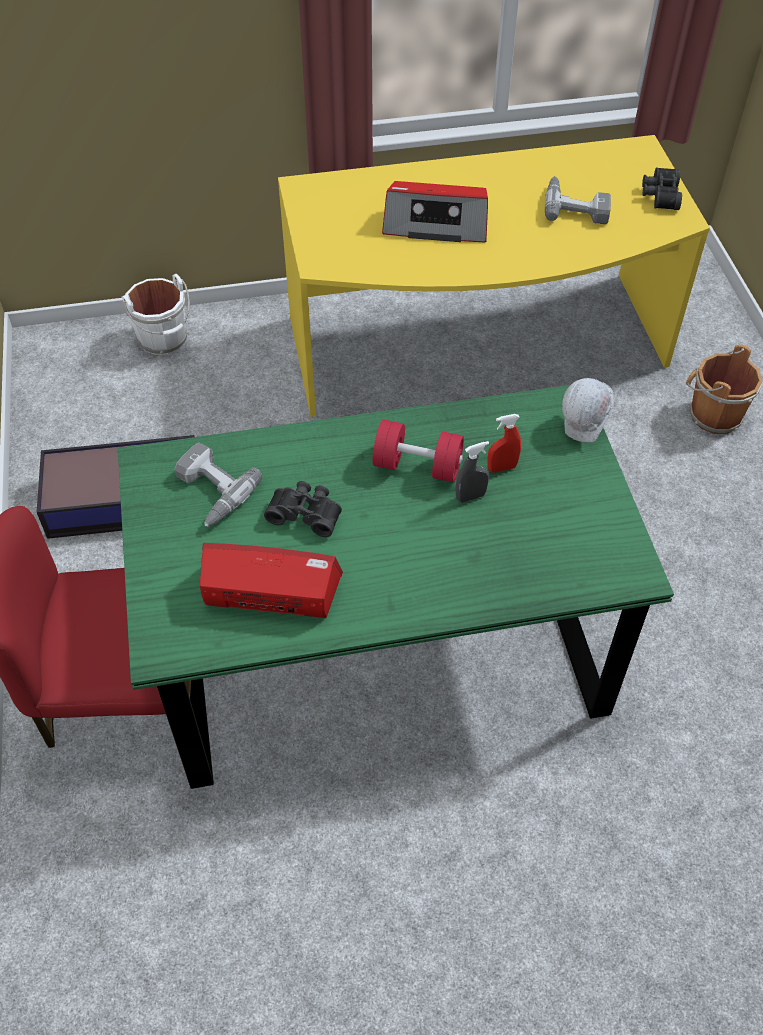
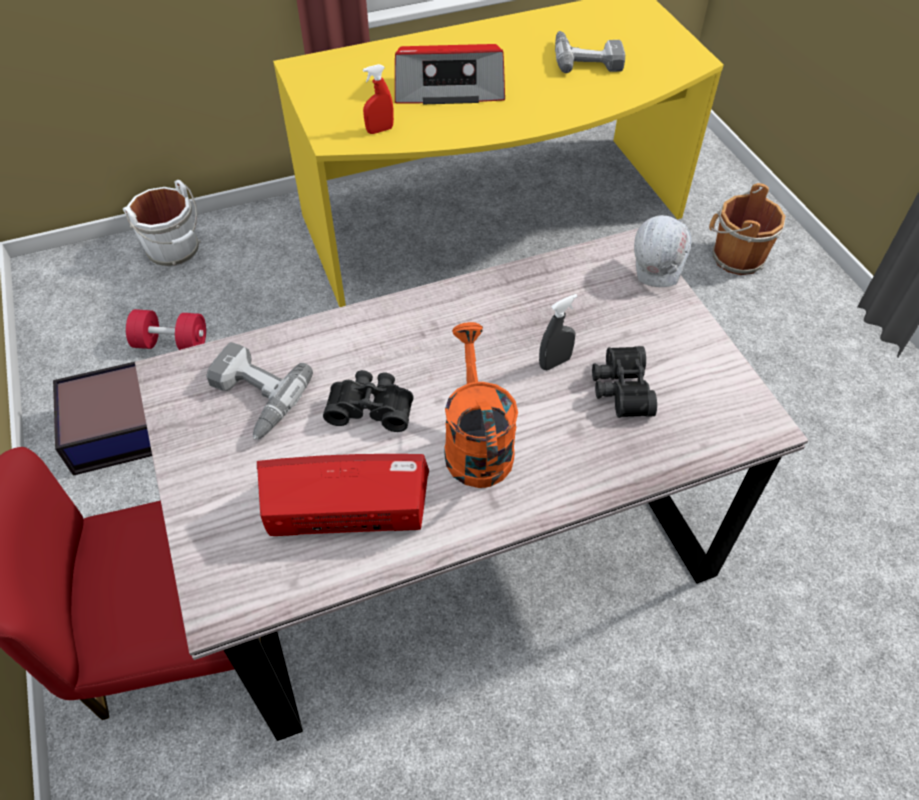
camera: 10 degrees left, 0 degrees up
(381, 643) = (460, 536): green dining table -> grey dining table
(387, 555) = (476, 443): none -> orange watering can
(417, 466) = (487, 337): red dumbbell -> red dumbbell (172, 343)
(502, 468) = (581, 326): red spray bottle -> red spray bottle (380, 130)
(659, 195) = (665, 40): black binoculars -> black binoculars (619, 389)

